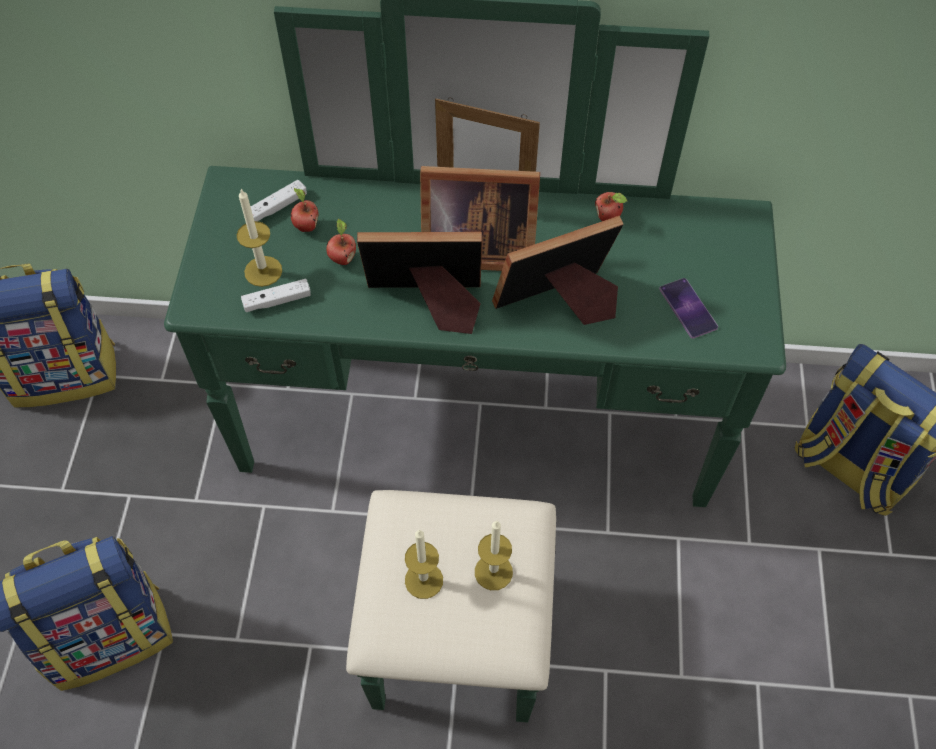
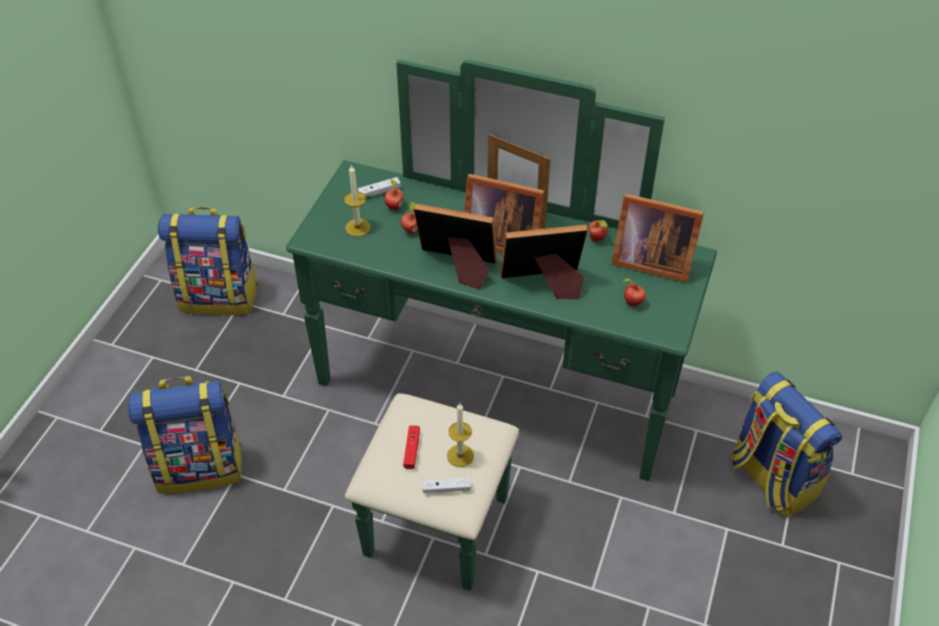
camera: 15 degrees right, 10 degrees down
(277, 301) = (361, 246): white game controller -> white game controller (446, 489)
(424, 580) = (412, 450): candle -> red game controller
(688, 308) = (631, 303): phone -> apple
(689, 236) = (649, 260): none -> picture frame

